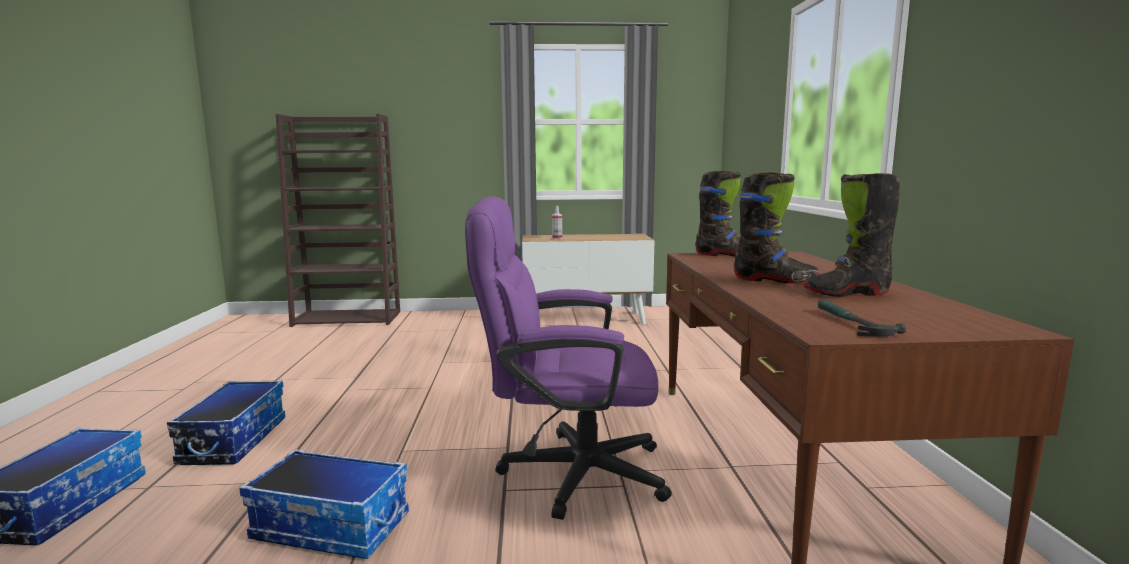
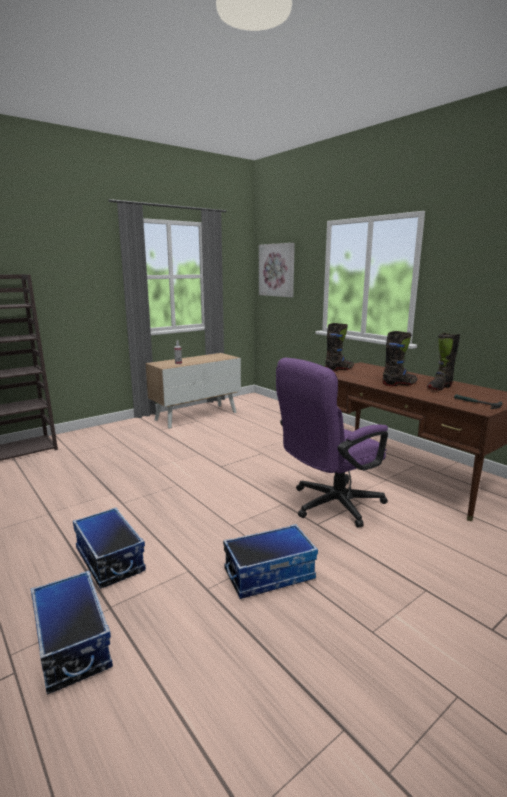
camera: 35 degrees left, 5 degrees up
(741, 107) = (277, 270): none -> picture

